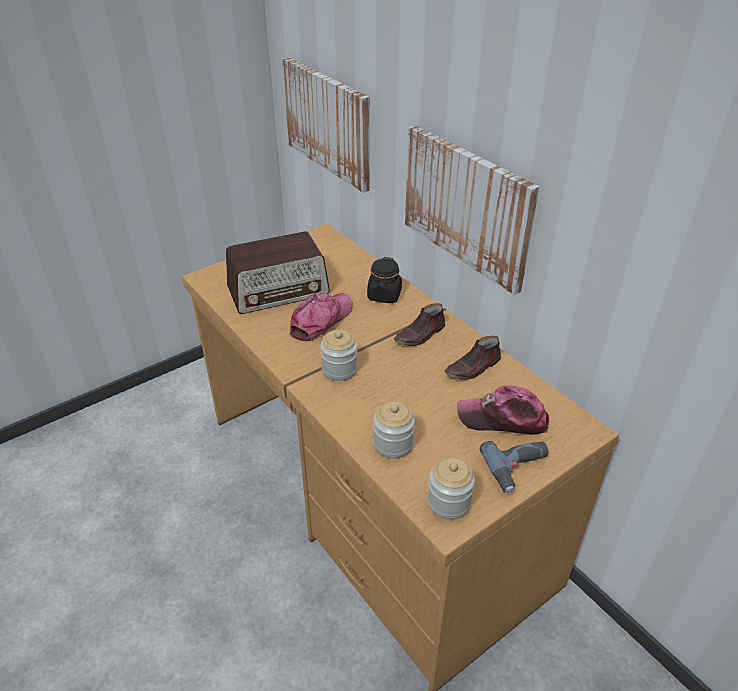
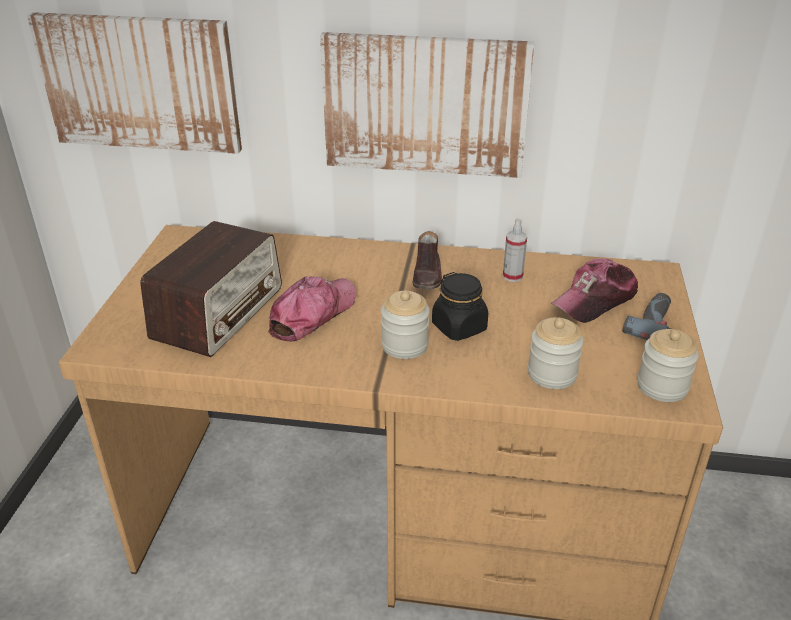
camera: 45 degrees left, 5 degrees down
(321, 320) = (312, 314): cap -> cap turned 45 degrees clockwise
(384, 295) = (339, 260): black jar -> black jar (459, 327)
(473, 368) = (512, 276): brown shoe -> spray bottle

